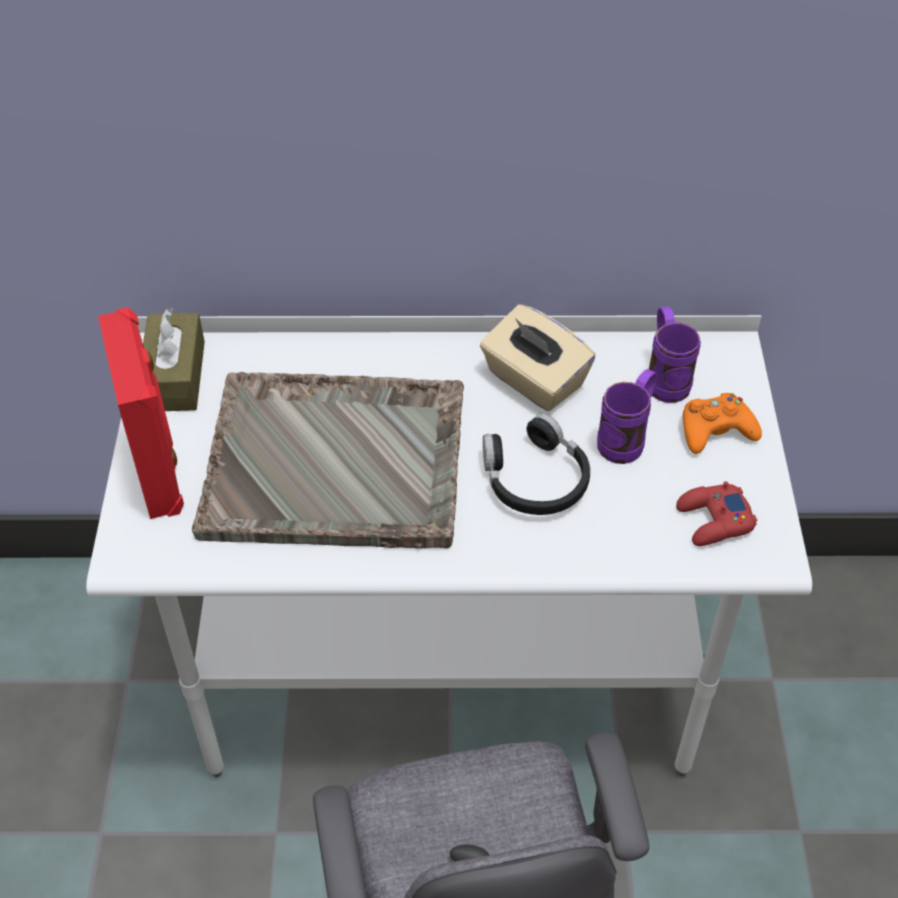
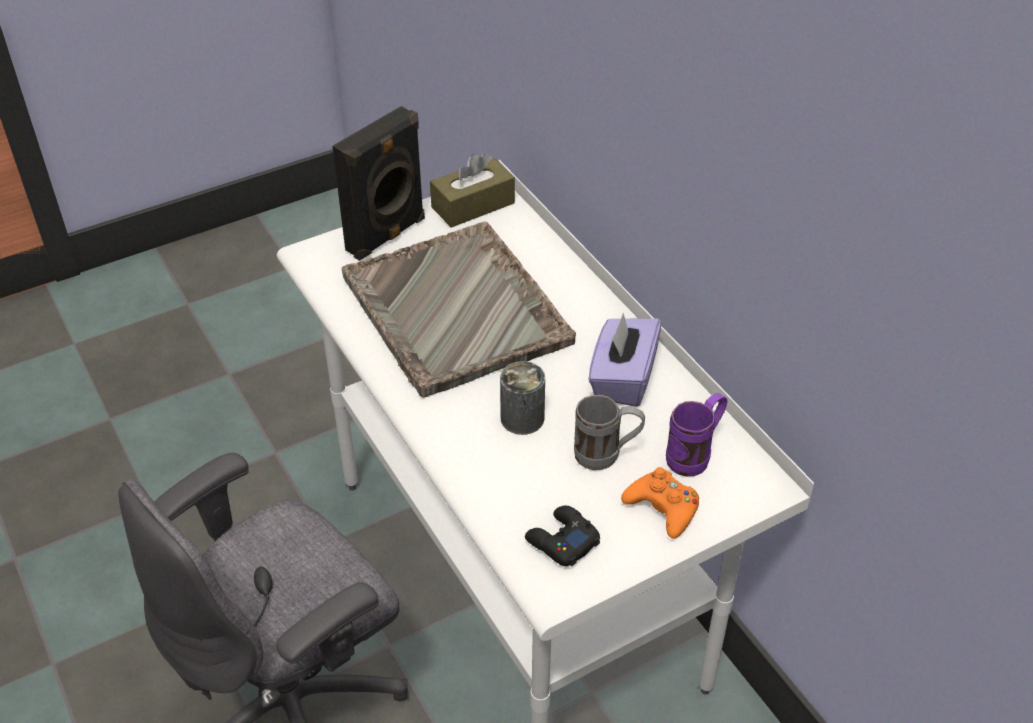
camera: 60 degrees right, 5 degrees down
(159, 470) = (387, 236): red speaker -> black speaker
(534, 381) = (622, 379): beige tissue box -> purple tissue box
(535, 479) = (522, 418): black headphones -> can
(627, 439) = (606, 456): purple mug -> grey mug
(714, 521) = (561, 541): red game controller -> black game controller

